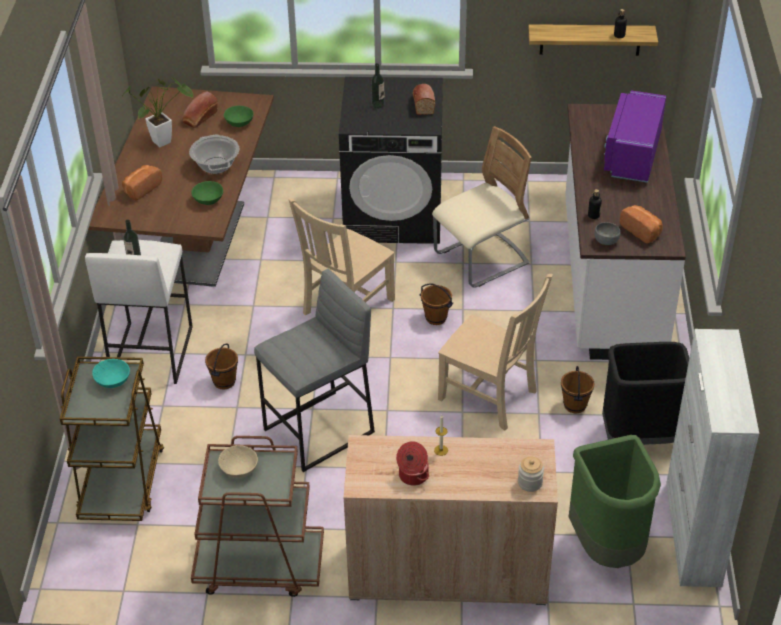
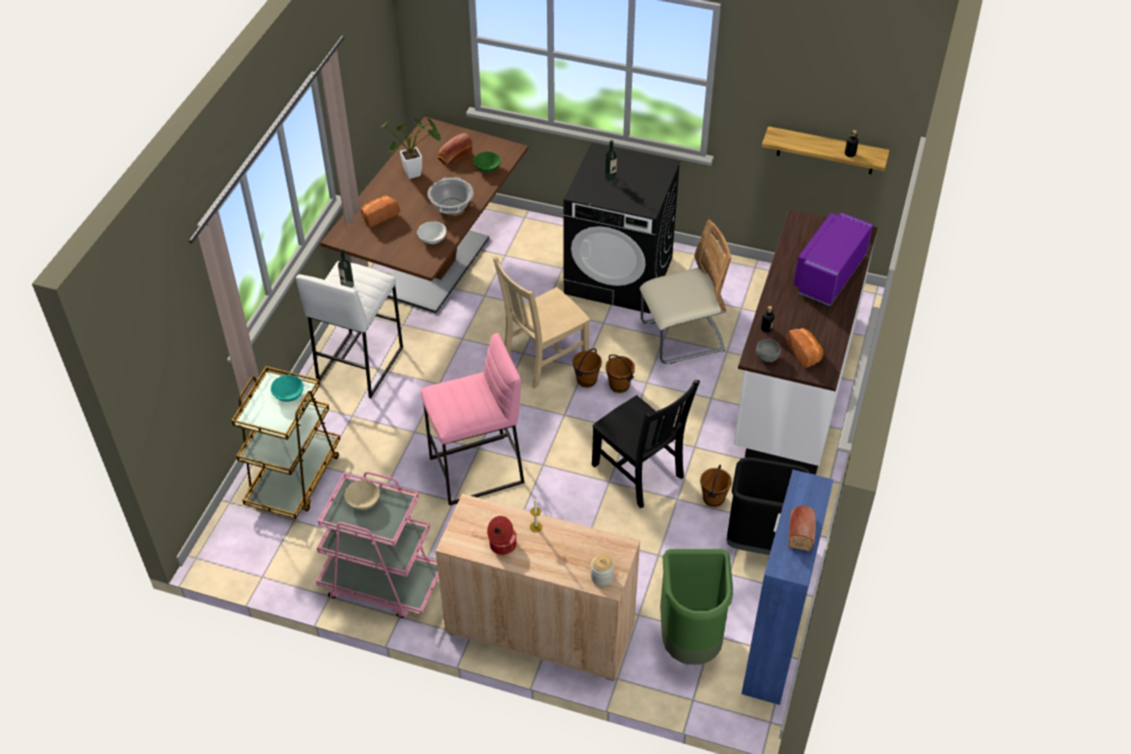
camera: 15 degrees right, 5 degrees up
(208, 200) = (432, 239): green bowl -> white bowl
(224, 382) = (412, 405): brown bucket -> brown bucket (587, 380)
(259, 566) = (381, 582): brown cart -> pink cart
(319, 431) = (476, 471): grey stool -> pink stool
(423, 104) = (651, 184): bread -> bread (801, 531)
(490, 397) = (639, 473): beige chair -> black chair
(693, 534) = (773, 648): white cabinet -> blue cabinet

